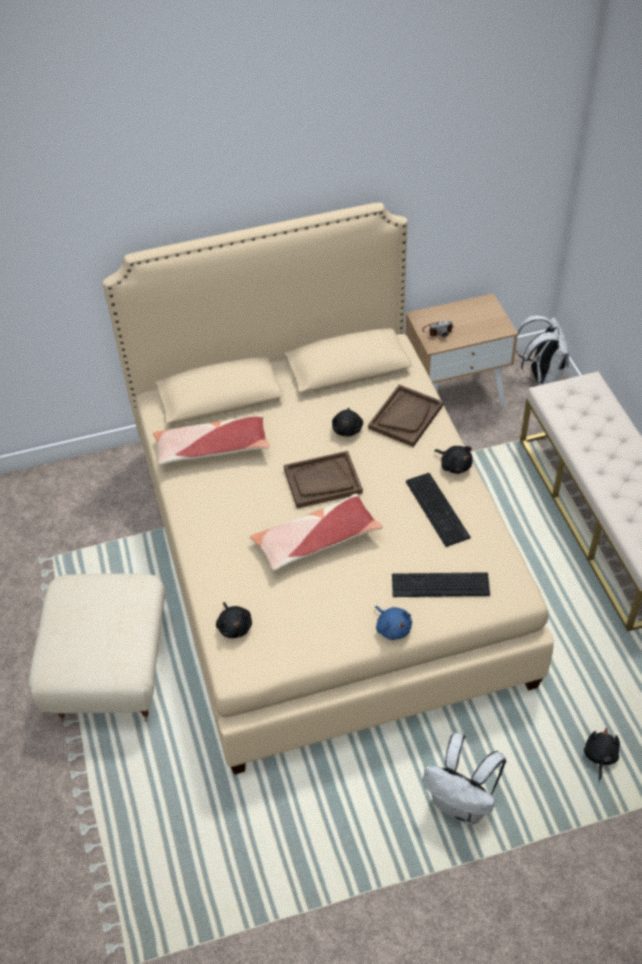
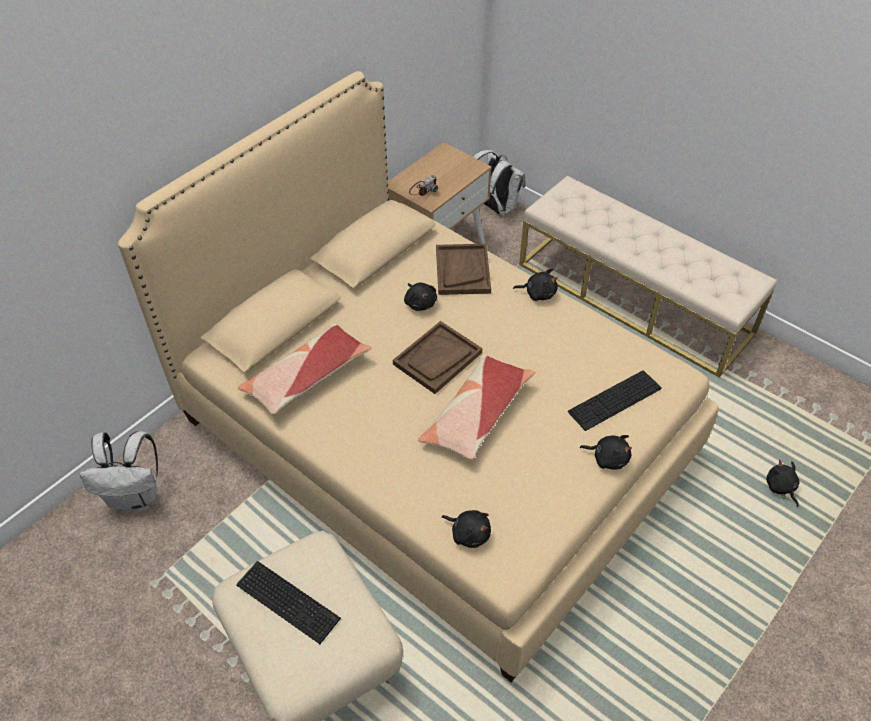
camera: 35 degrees left, 0 degrees up
(392, 628) = (608, 458): blue plush toy -> black plush toy
(438, 508) = (556, 335): keyboard -> keyboard (288, 599)
(461, 804) = (716, 589): white backpack -> white backpack (136, 497)

